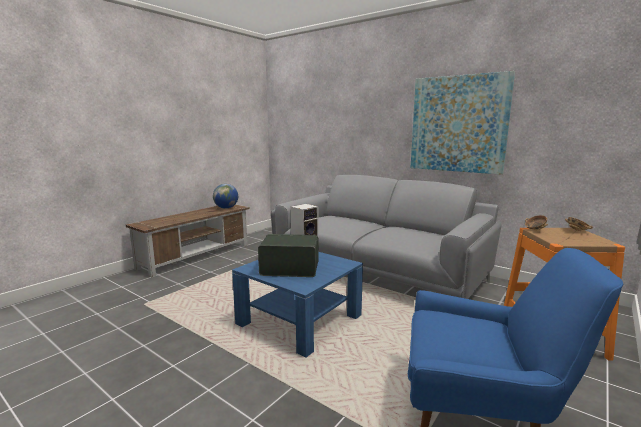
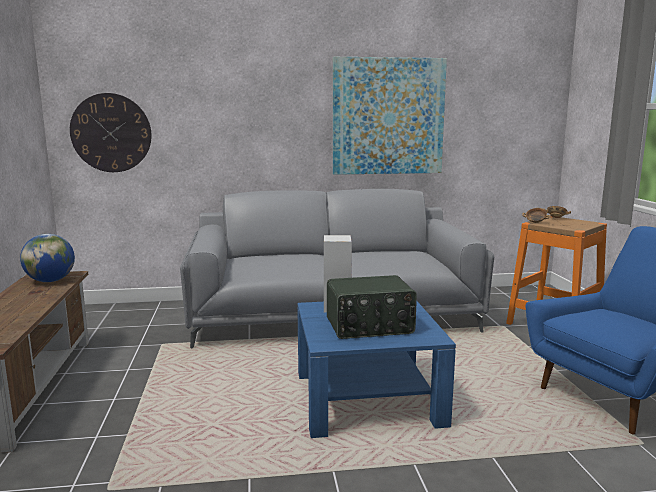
camera: 45 degrees left, 0 degrees up
(290, 268) = (370, 327): radio -> radio turned 150 degrees counterclockwise
(292, 134) = (111, 133): none -> wall clock

